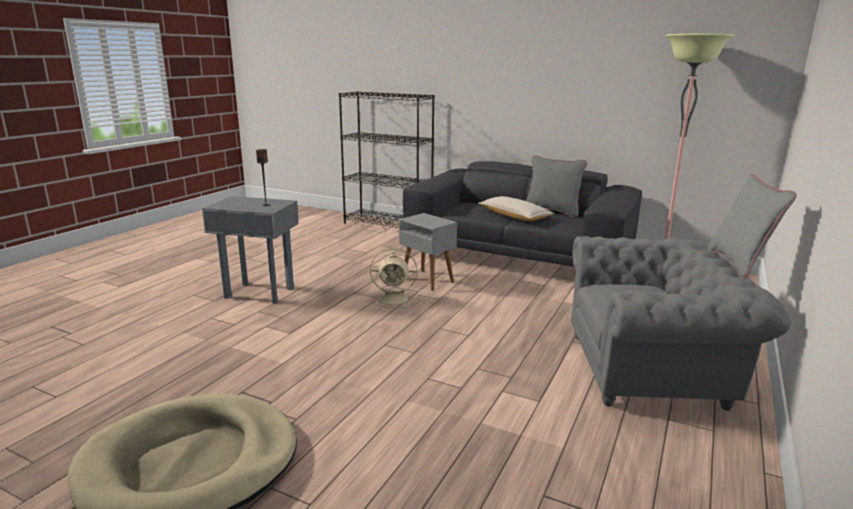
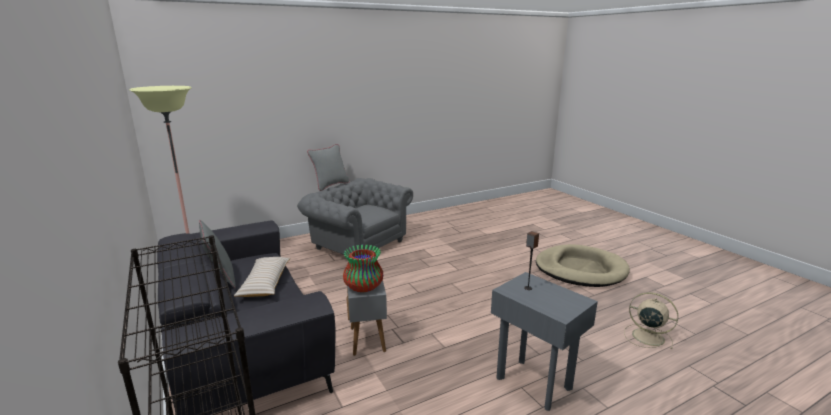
camera: 145 degrees left, 0 degrees up
(395, 299) = (418, 327): beige fan -> beige fan (646, 336)
(424, 218) = (363, 287): none -> vase

